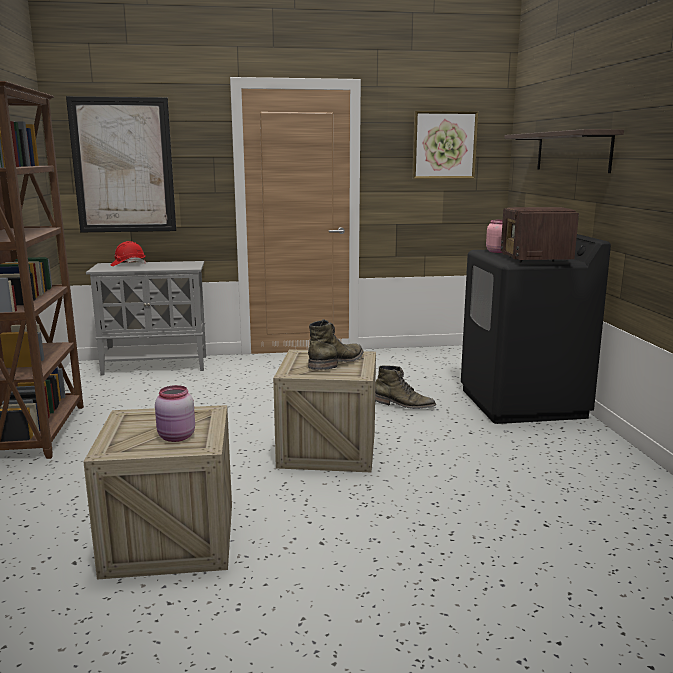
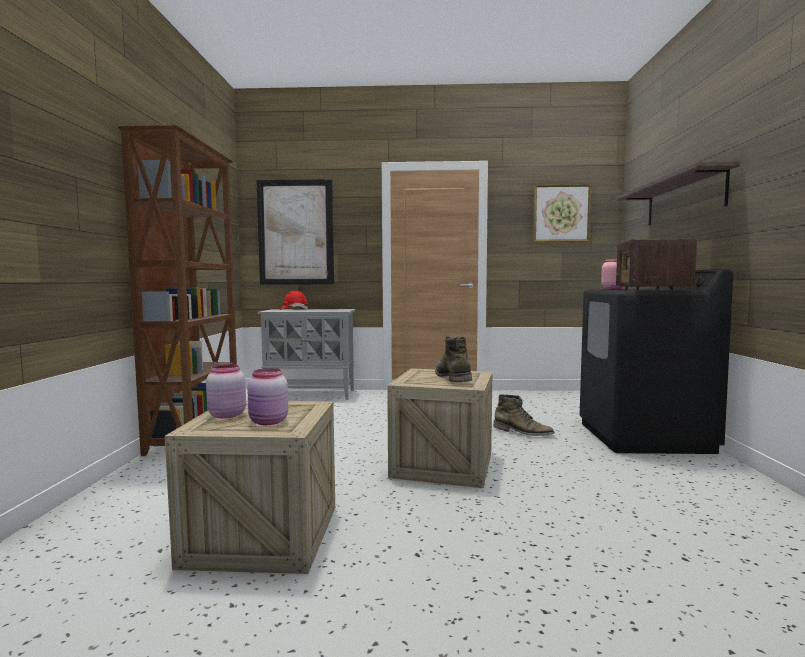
camera: 10 degrees right, 10 degrees down
(127, 431) = (226, 415): none -> pink jar
(337, 362) = (452, 377): green boot -> green boot turned 60 degrees counterclockwise

